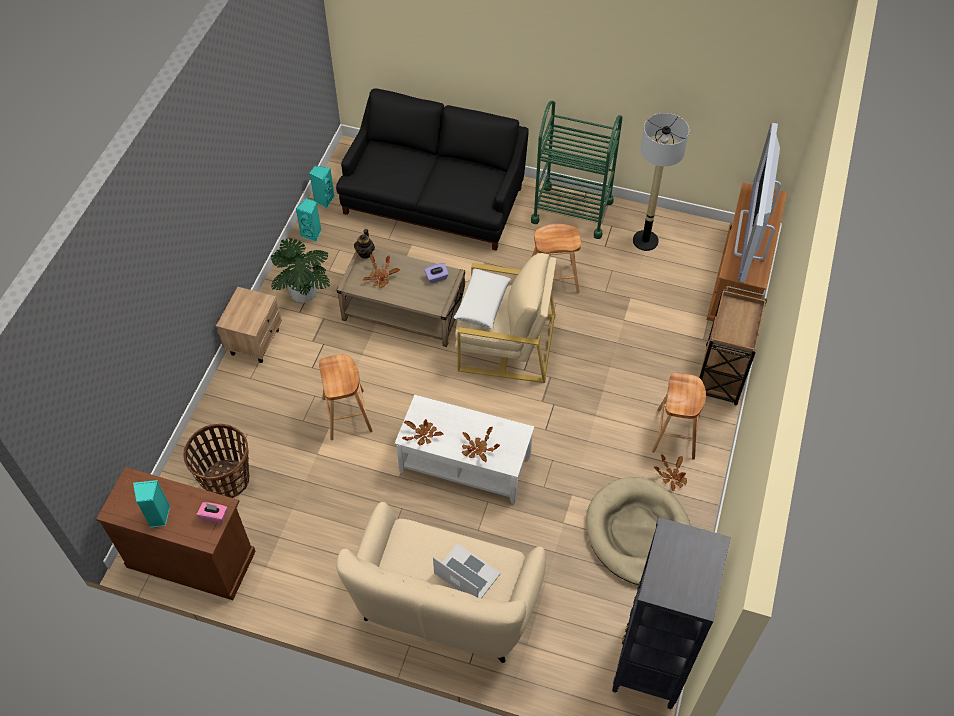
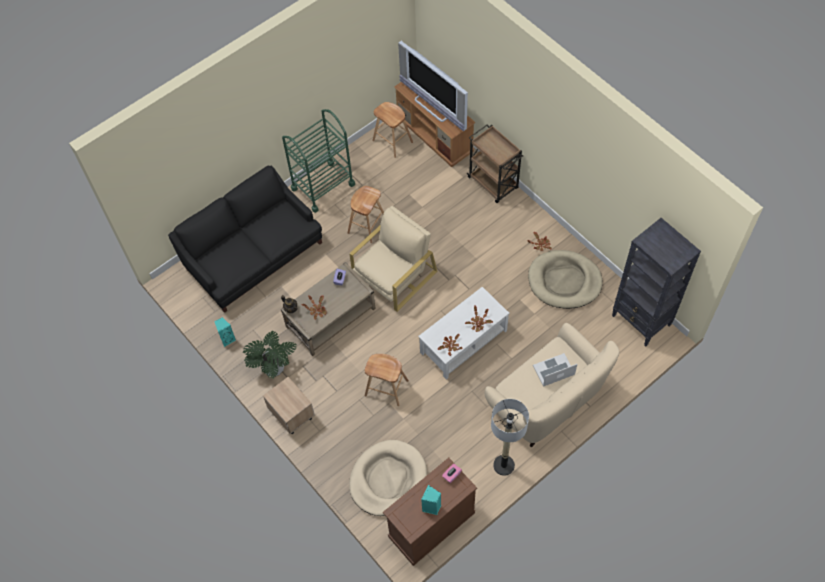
camera: 55 degrees left, 5 degrees up
(226, 480) = (388, 479): basket -> beige dog bed
(324, 200) = (203, 318): turquoise speaker -> none
(482, 303) = (379, 265): white pillow -> none
(645, 241) = (374, 163): floor lamp -> floor lamp (503, 465)
(675, 433) = (515, 227): brown stool -> brown stool (392, 141)

